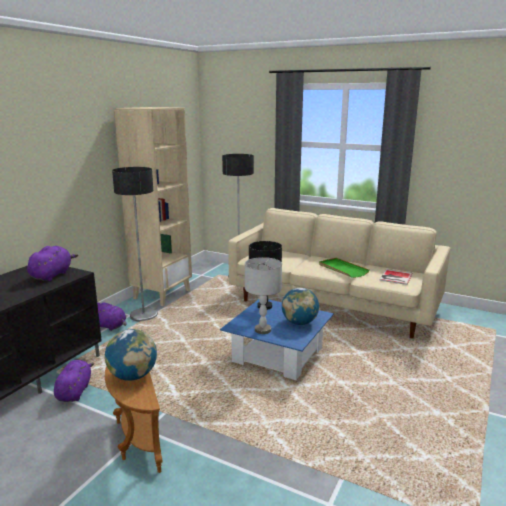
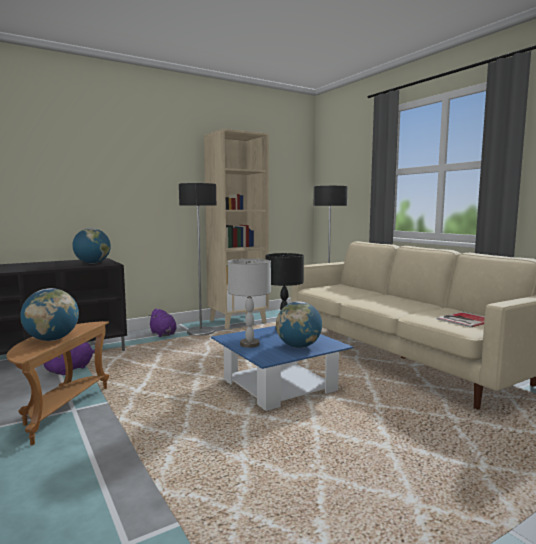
camera: 30 degrees right, 10 degrees down
(52, 275) = (92, 263): purple plush toy -> globe
(342, 269) = (403, 306): green tray -> none

